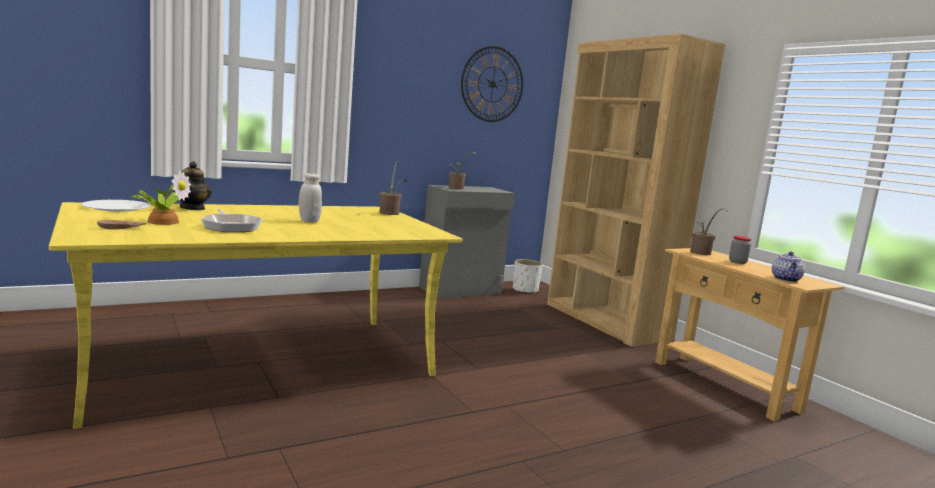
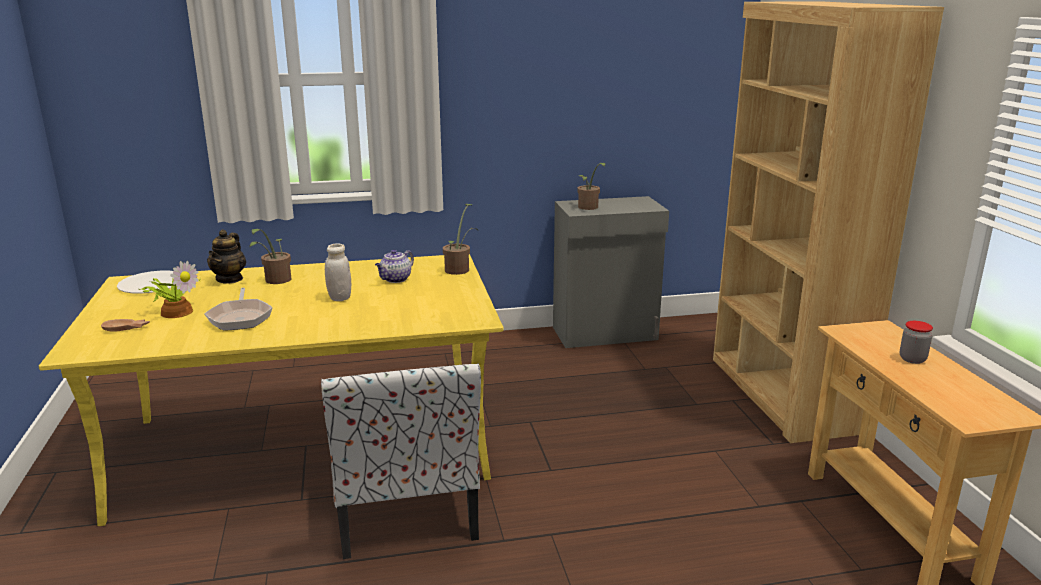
camera: 20 degrees right, 10 degrees up
(375, 395) = (405, 505): none -> chair
(492, 84) = (642, 58): wall clock -> none
(525, 290) = (697, 332): white planter -> none
(701, 253) = (869, 337): potted plant -> potted plant (275, 281)
(786, 279) = (954, 406): teapot -> teapot (395, 279)

